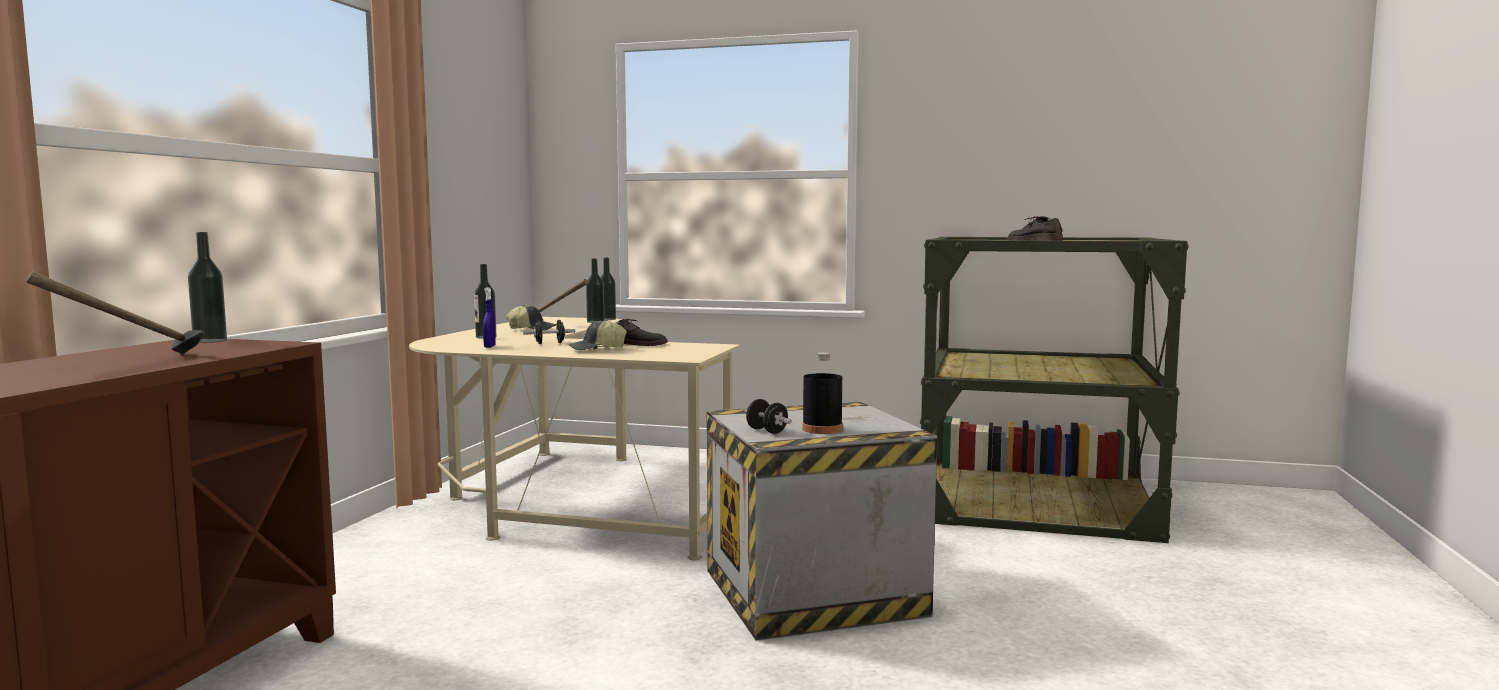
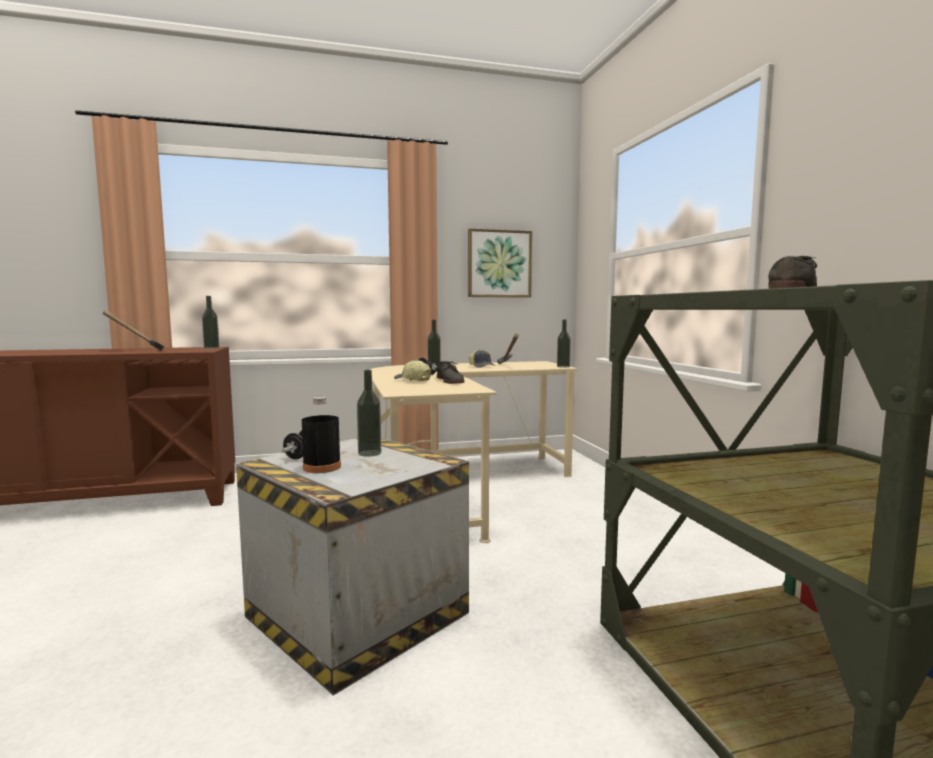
camera: 60 degrees right, 0 degrees up
(470, 176) = (499, 264): none -> picture
(489, 347) = (395, 371): blue spray bottle -> none
(595, 322) = (544, 367): bottle -> bottle (369, 453)

